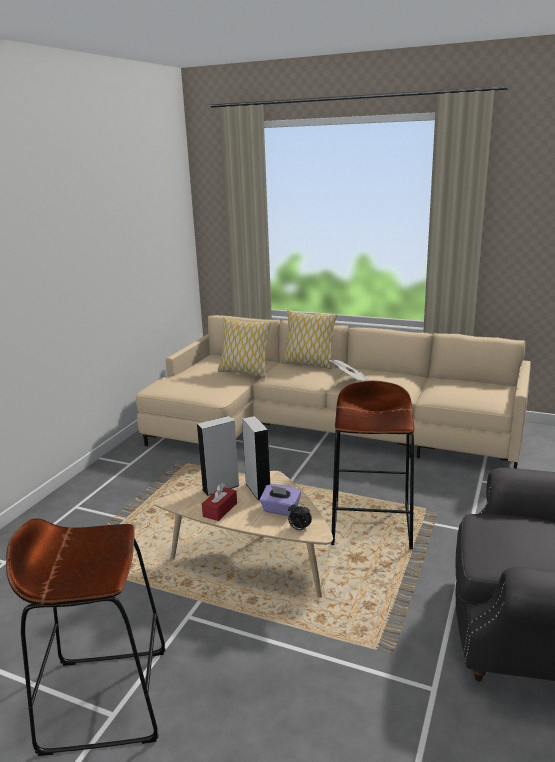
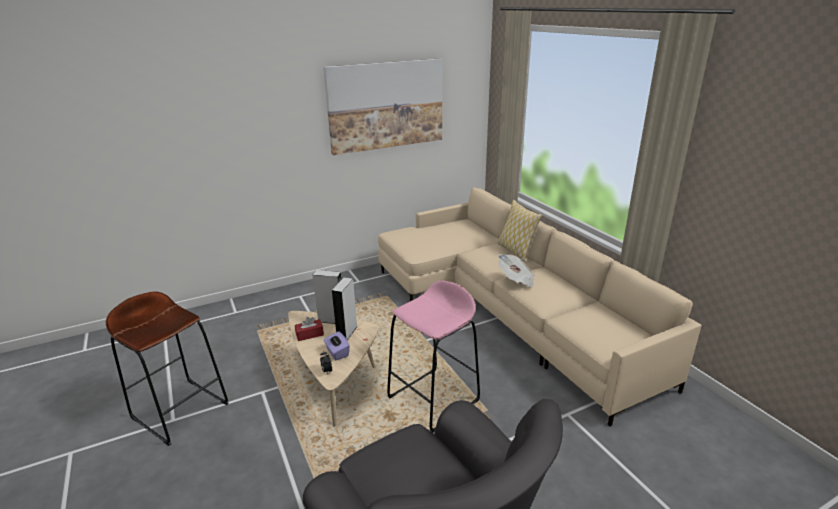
camera: 40 degrees right, 5 degrees up
(112, 225) = (386, 105): none -> picture
(244, 372) = (462, 241): pillow -> none
(371, 524) = (434, 399): brown stool -> pink stool

